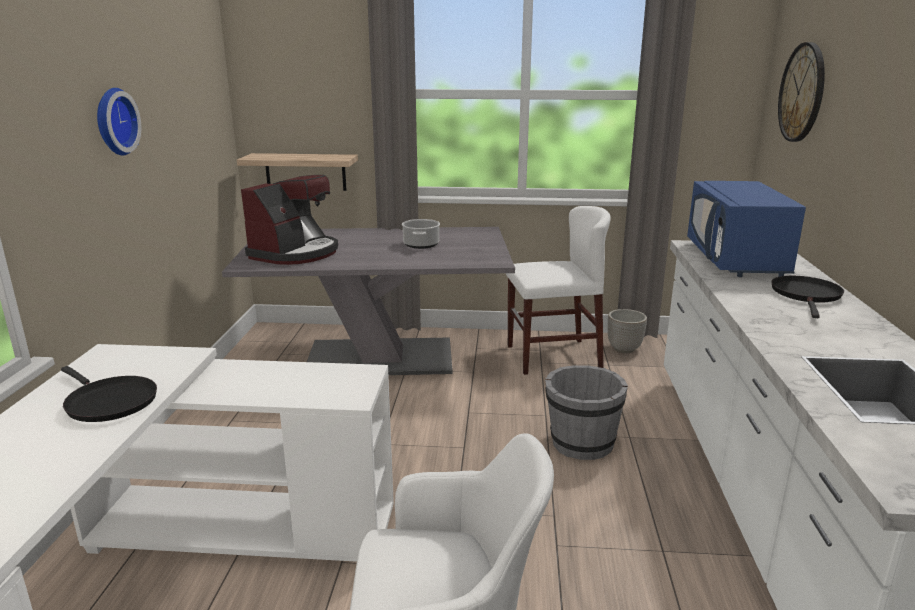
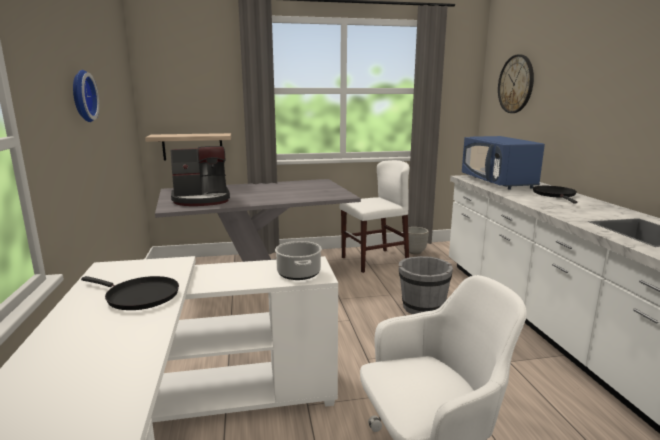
camera: 15 degrees left, 5 degrees down
(295, 253) = (202, 200): coffee machine -> coffee machine turned 60 degrees clockwise
(421, 245) = (287, 190): cooking pot -> cooking pot (299, 273)

